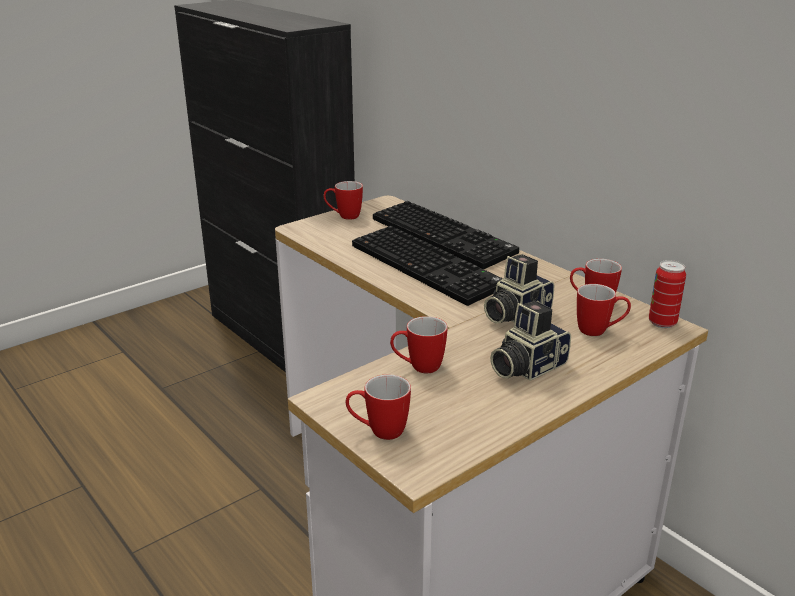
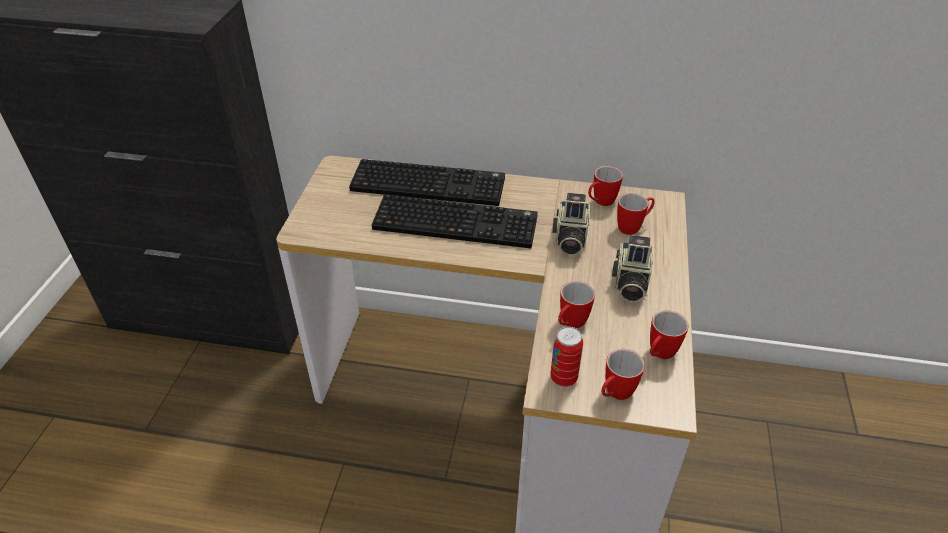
camera: 40 degrees left, 15 degrees up
(343, 216) = (321, 199): mug -> mug (659, 355)
(662, 323) = (657, 200): can -> can (563, 378)

